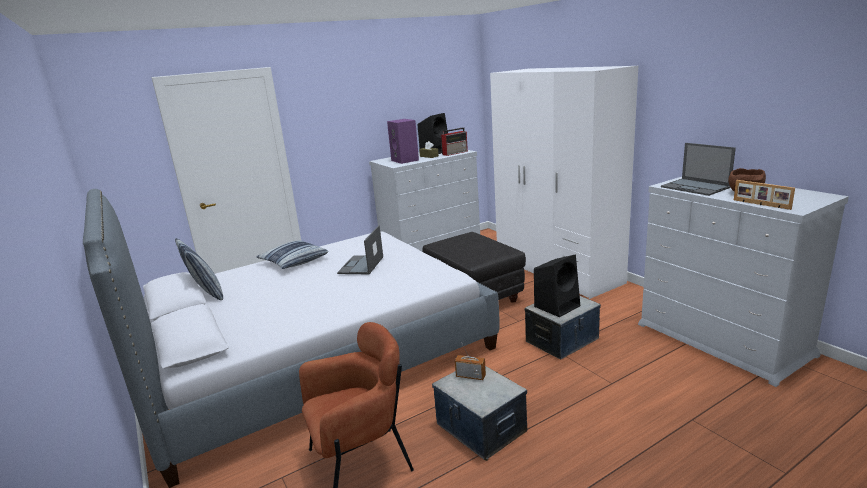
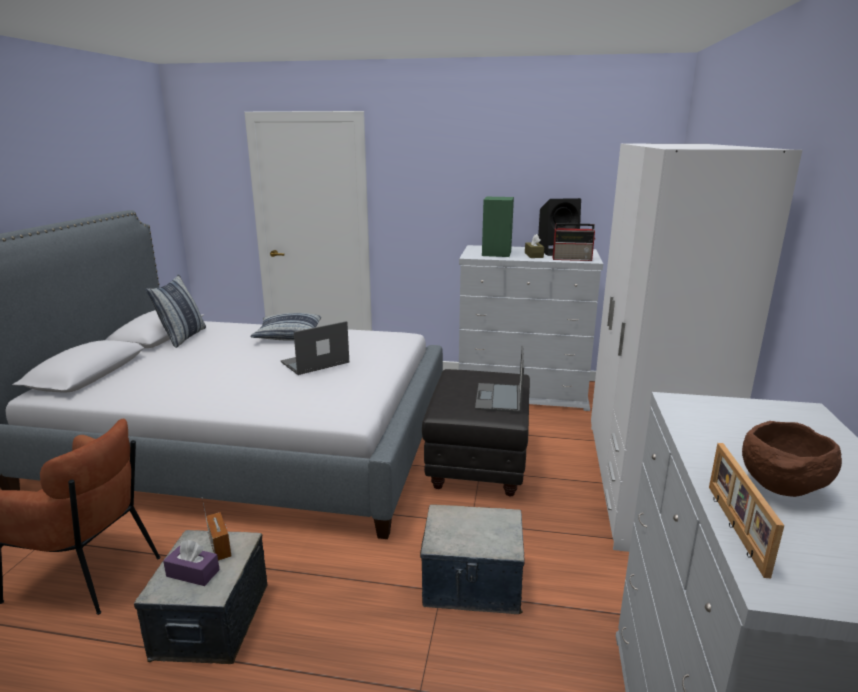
camera: 40 degrees right, 0 degrees up
(405, 160) = (497, 253): purple speaker -> green speaker
(483, 391) = (193, 573): none -> purple tissue box
(557, 306) = (466, 526): black speaker -> none
(696, 187) = (722, 429): laptop -> laptop (499, 398)

